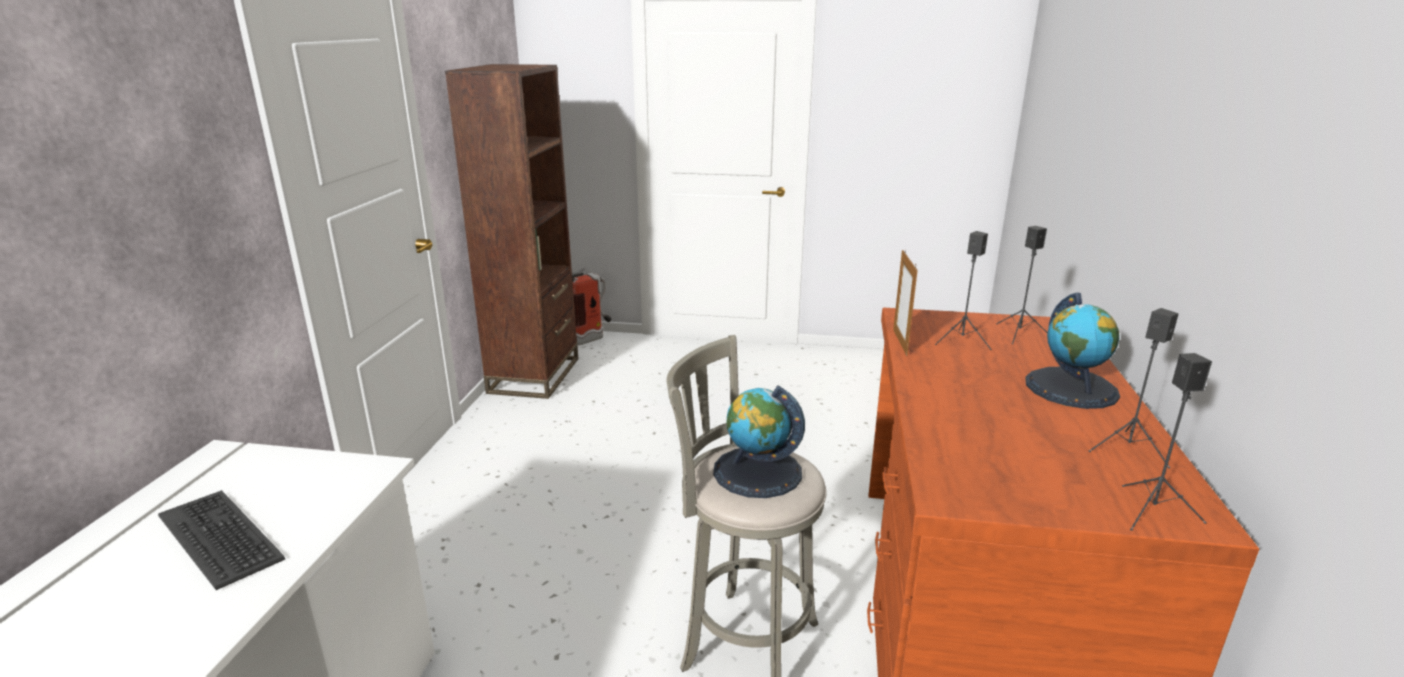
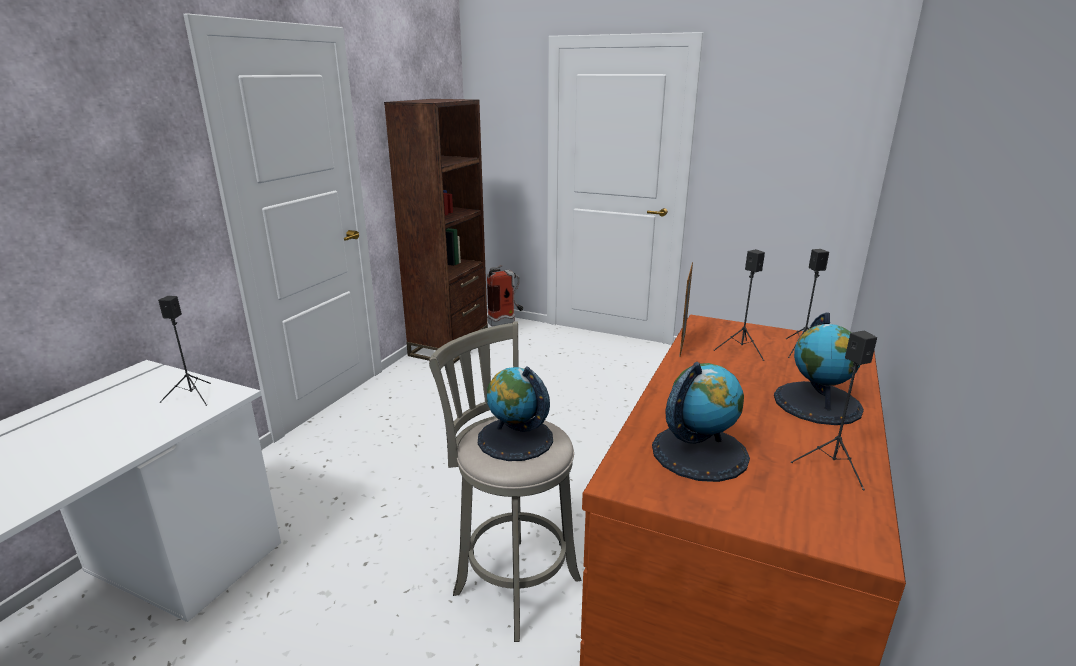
camera: 15 degrees right, 0 degrees up
(221, 537) = (103, 426): keyboard -> none
(998, 454) = (699, 452): none -> globe
(1153, 512) = (814, 528): black speaker -> black speaker (193, 396)

